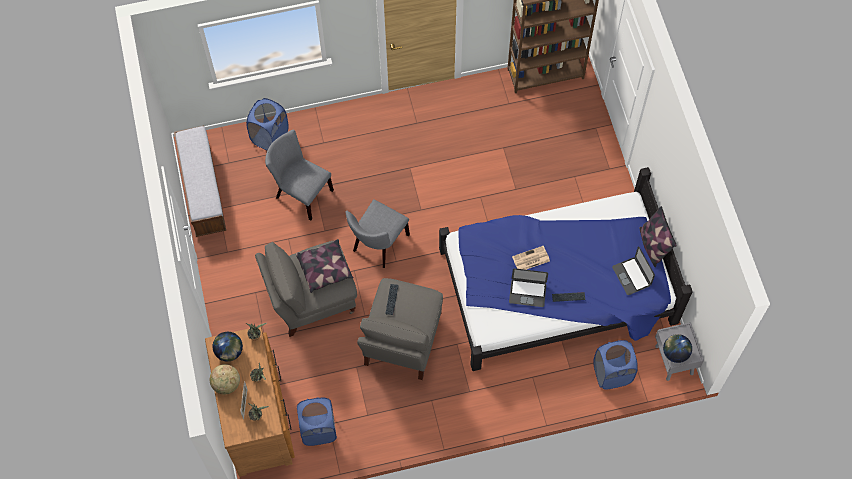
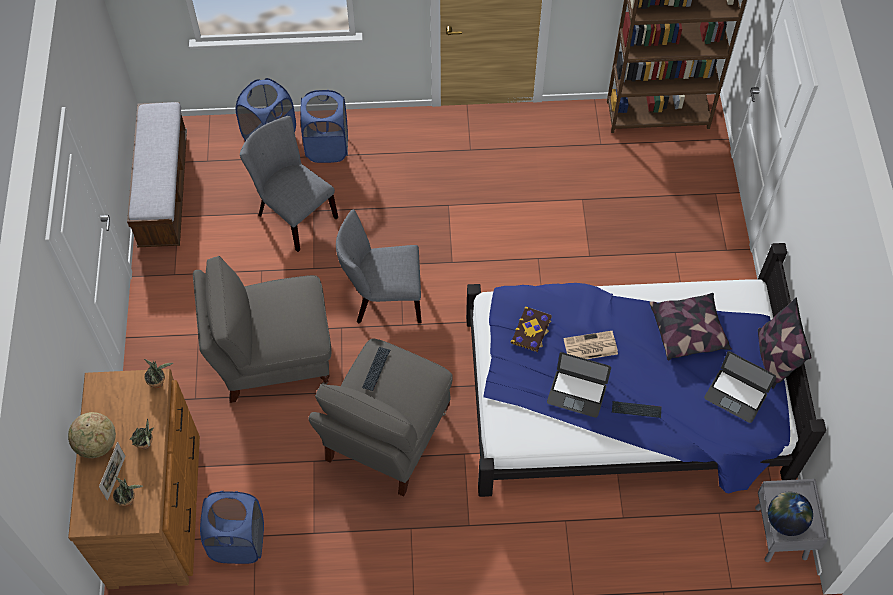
camera: 10 degrees right, 5 degrees down
(229, 351) = (114, 398): globe -> none
(325, 268) = (291, 310): pillow -> pillow (688, 331)
(378, 245) = (383, 299): grey chair -> grey chair turned 45 degrees clockwise
(489, 254) = (532, 330): none -> book
(612, 373) = (684, 537): blue laundry basket -> blue laundry basket (327, 147)
(631, 276) = (735, 395): laptop -> laptop turned 45 degrees counterclockwise

